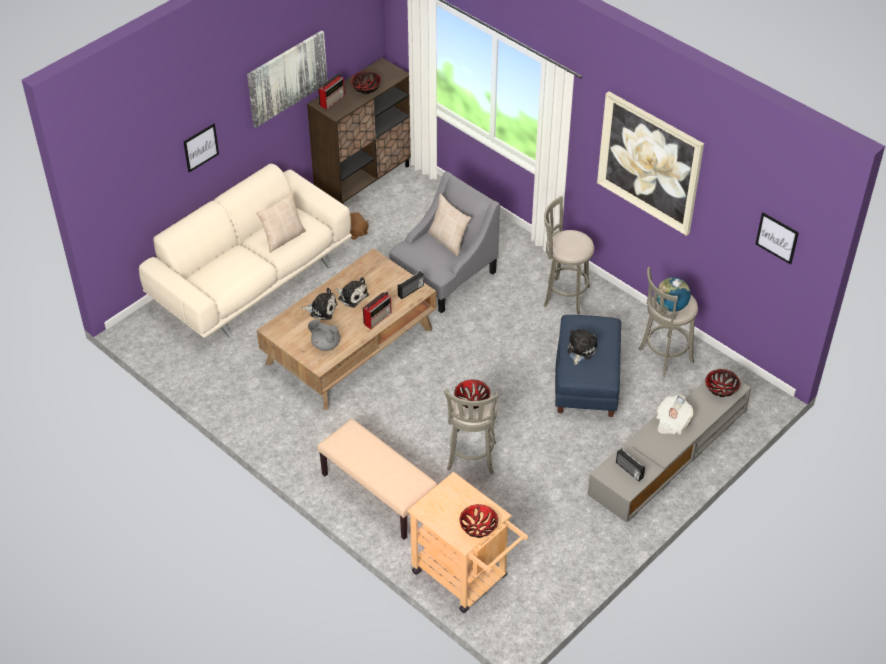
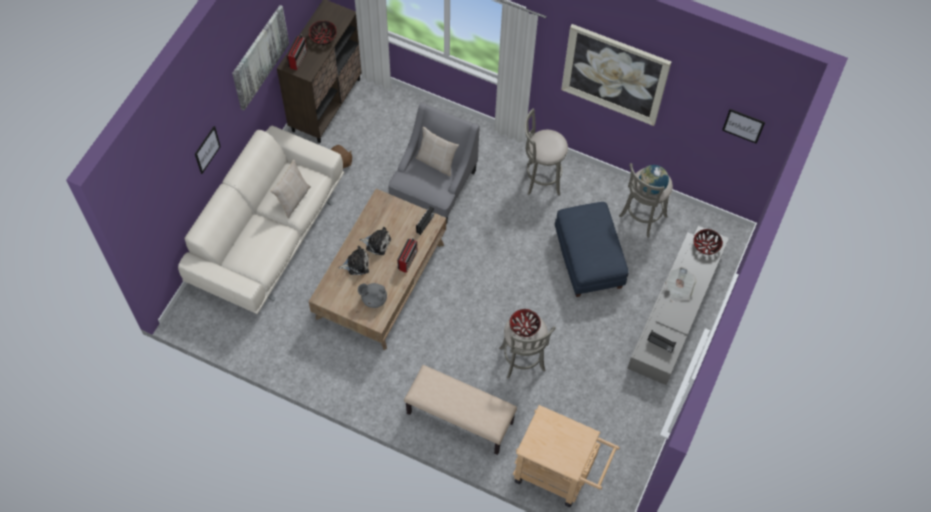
camera: 20 degrees left, 15 degrees up
(478, 527) = (578, 452): bowl -> none
(580, 350) = (586, 243): plush toy -> none

